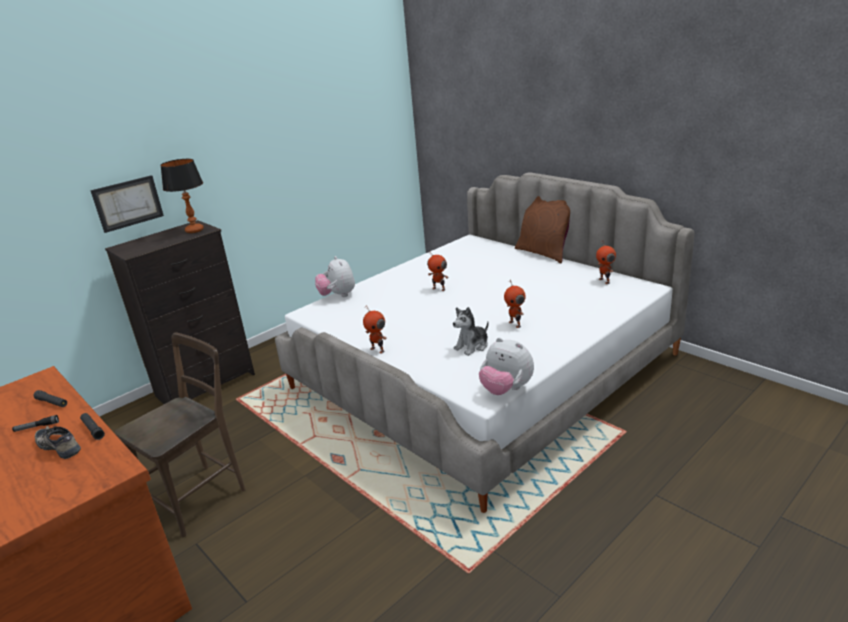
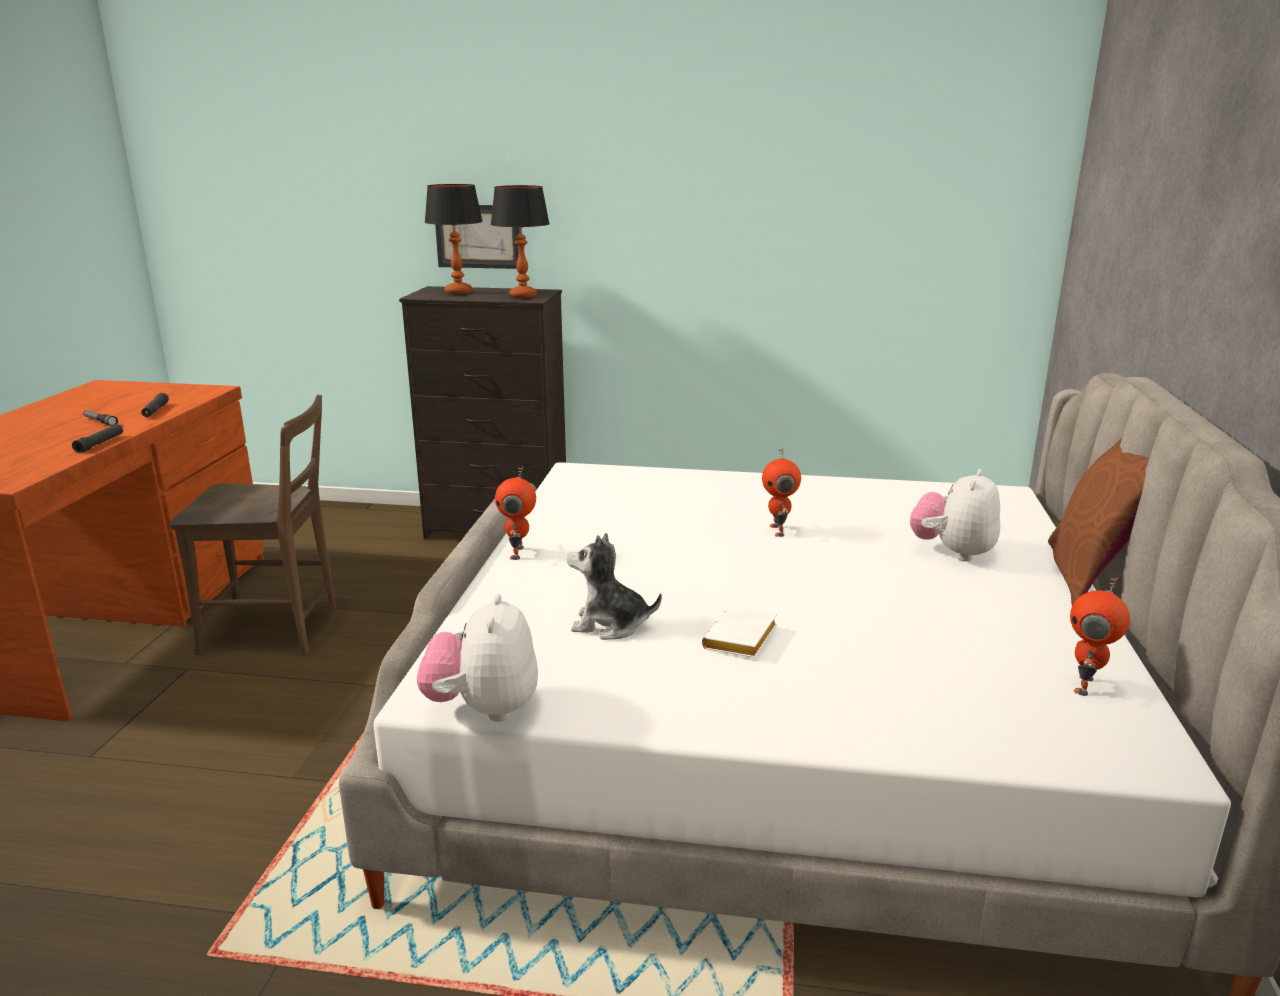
camera: 50 degrees right, 5 degrees down
(60, 445) = (62, 442): shoe -> none
(145, 243) = (458, 292): none -> table lamp
(338, 295) = (651, 472): plush toy -> plush toy (953, 552)
(515, 324) = (741, 640): toy robot -> white book

